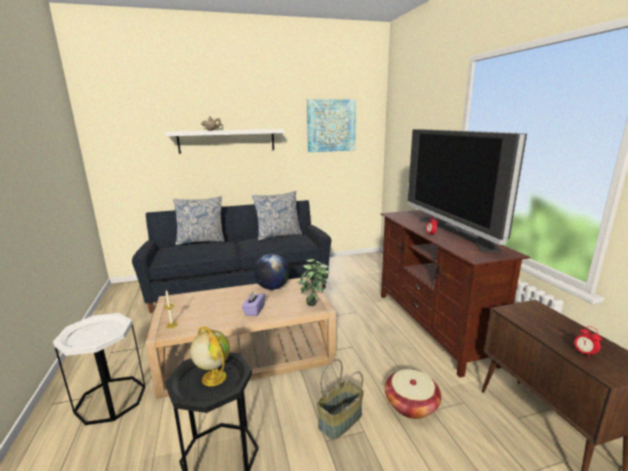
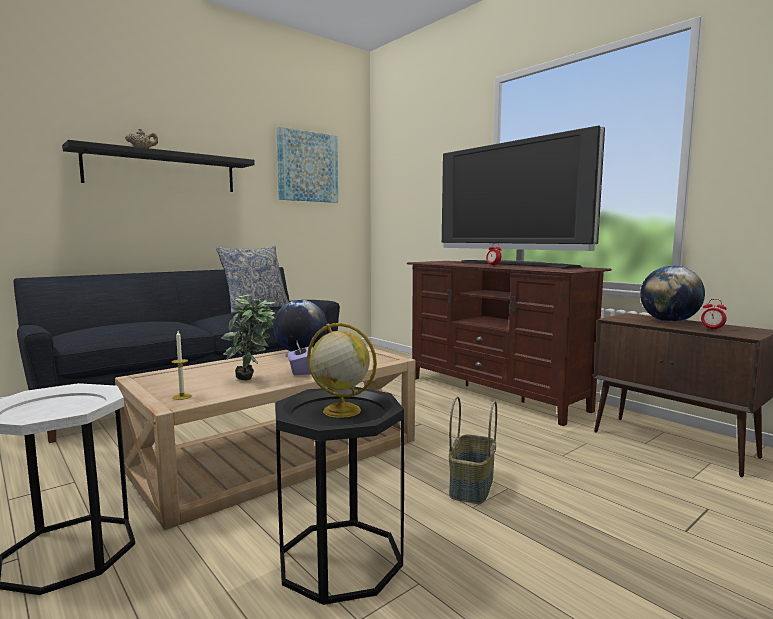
camera: 25 degrees left, 10 degrees down
(201, 241) = (129, 321): pillow -> none
(227, 141) = (162, 171): white shelf -> black shelf
(314, 307) = (382, 360): potted plant -> potted plant (252, 380)
(411, 405) = (537, 456): basket -> none
(558, 326) = (669, 321): none -> globe

